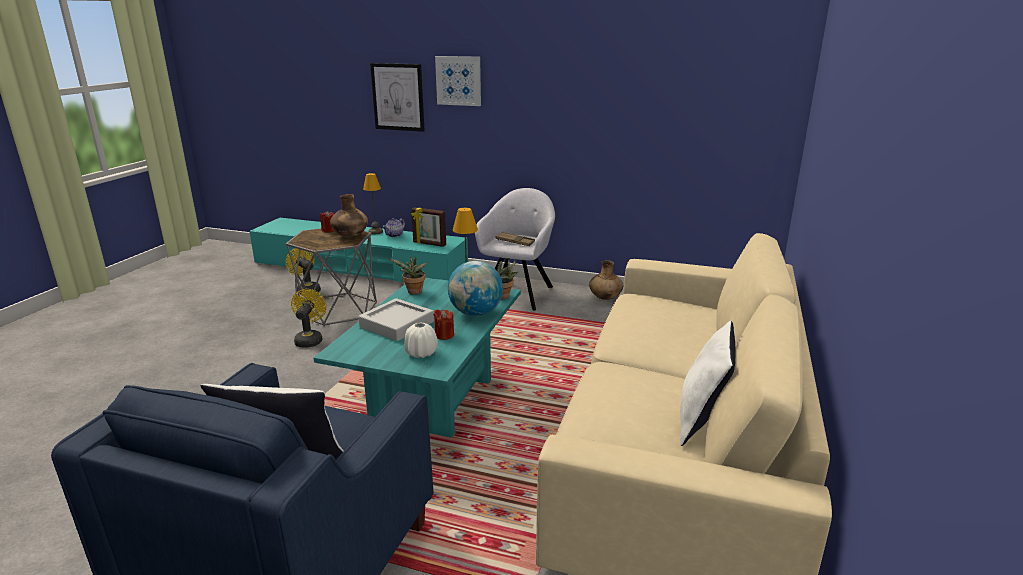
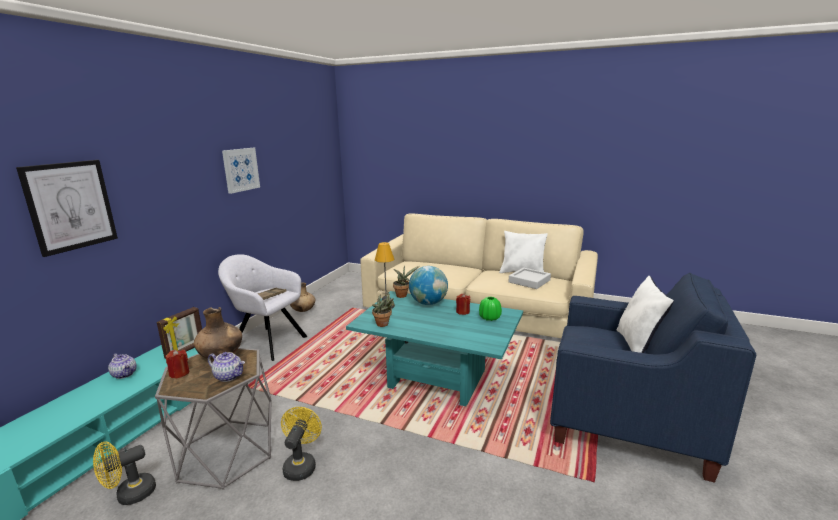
camera: 85 degrees left, 5 degrees down
(310, 339) = (301, 465): yellow fan -> yellow fan turned 90 degrees clockwise
(316, 243) = (229, 376): none -> teapot
(376, 232) = (92, 389): table lamp -> none
(397, 324) = (445, 328): grey tray -> grey tray (529, 281)
(421, 353) = (489, 318): white vase -> green vase
(458, 80) = (146, 172): picture -> picture (240, 169)

